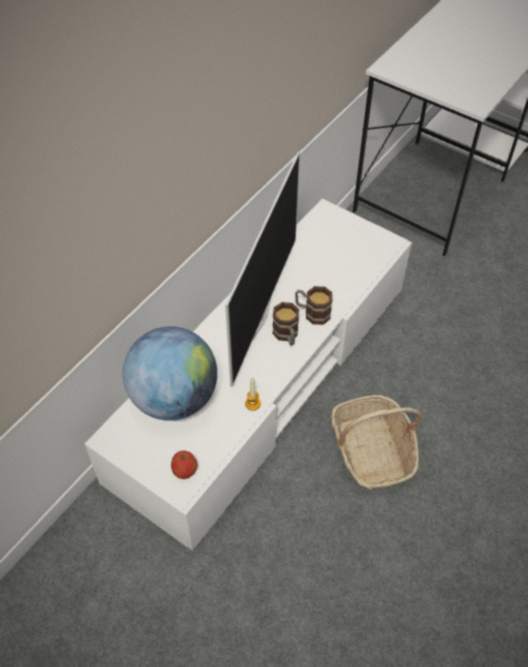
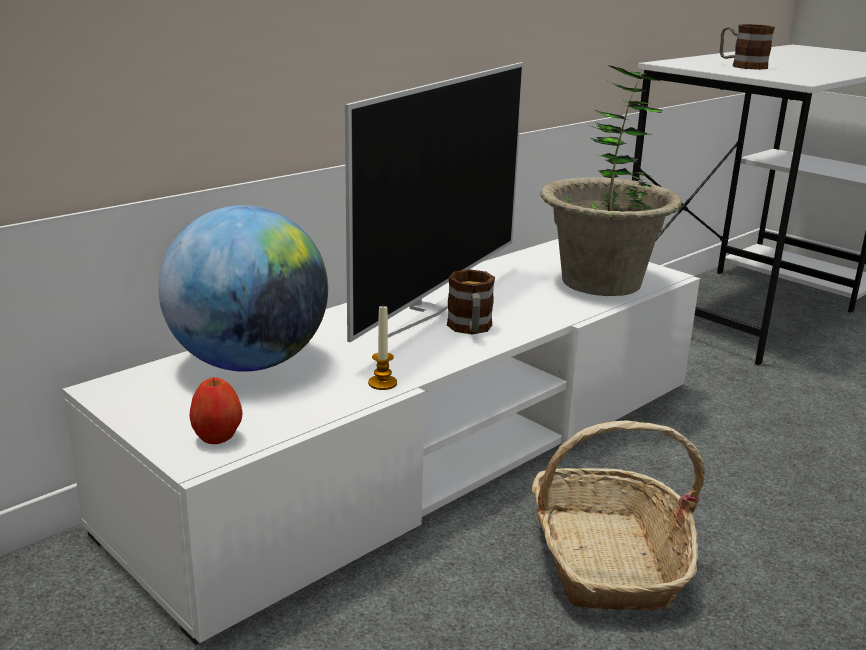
camera: 10 degrees right, 30 degrees down
(312, 312) = (521, 315): mug -> mug (742, 66)
(353, 261) = (601, 282): none -> potted plant

